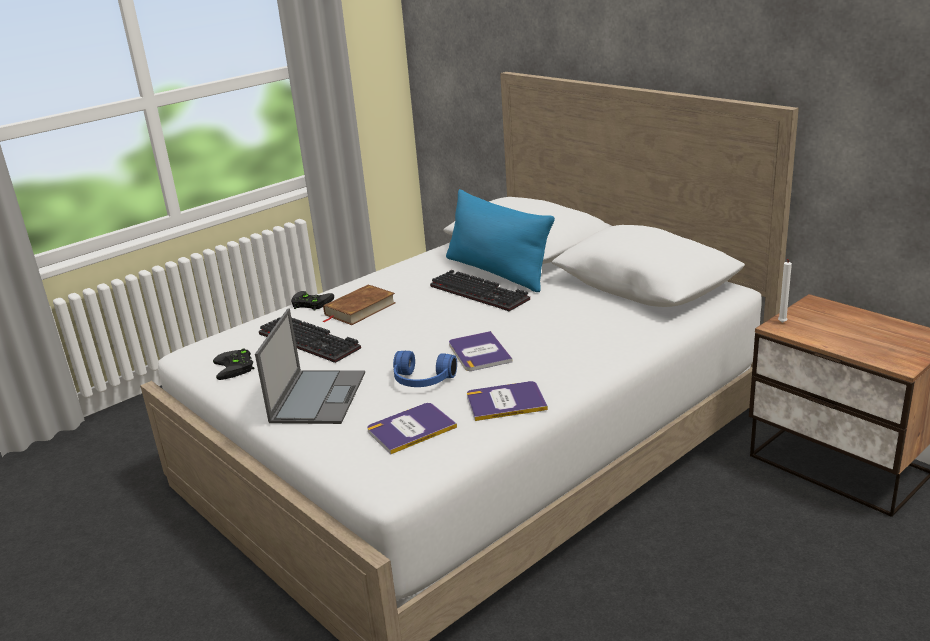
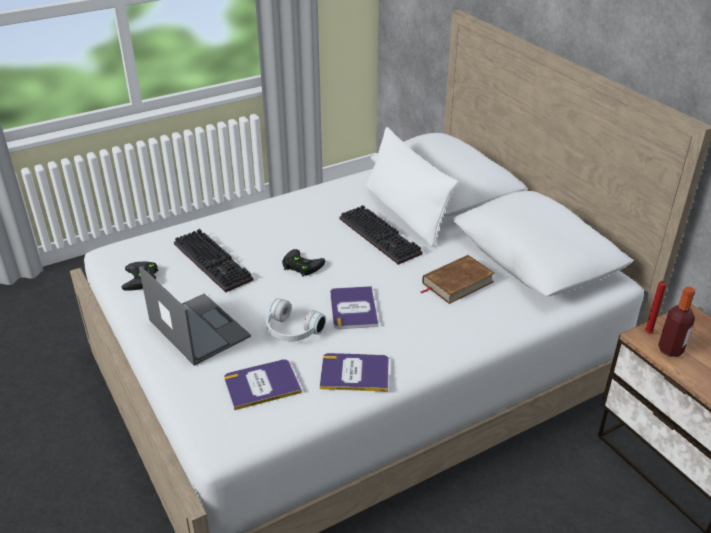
camera: 10 degrees right, 10 degrees up
(310, 303) = (229, 217): black game controller -> black game controller (300, 265)
(318, 396) = (198, 328): laptop -> laptop turned 60 degrees counterclockwise
(359, 309) = (269, 233): brown book -> brown book (457, 282)
(422, 381) = (291, 331): blue headphones -> white headphones
(497, 272) = (405, 213): blue pillow -> white pillow
(781, 323) = (647, 334): white candle -> red candle
(809, 331) = (670, 350): none -> bottle

